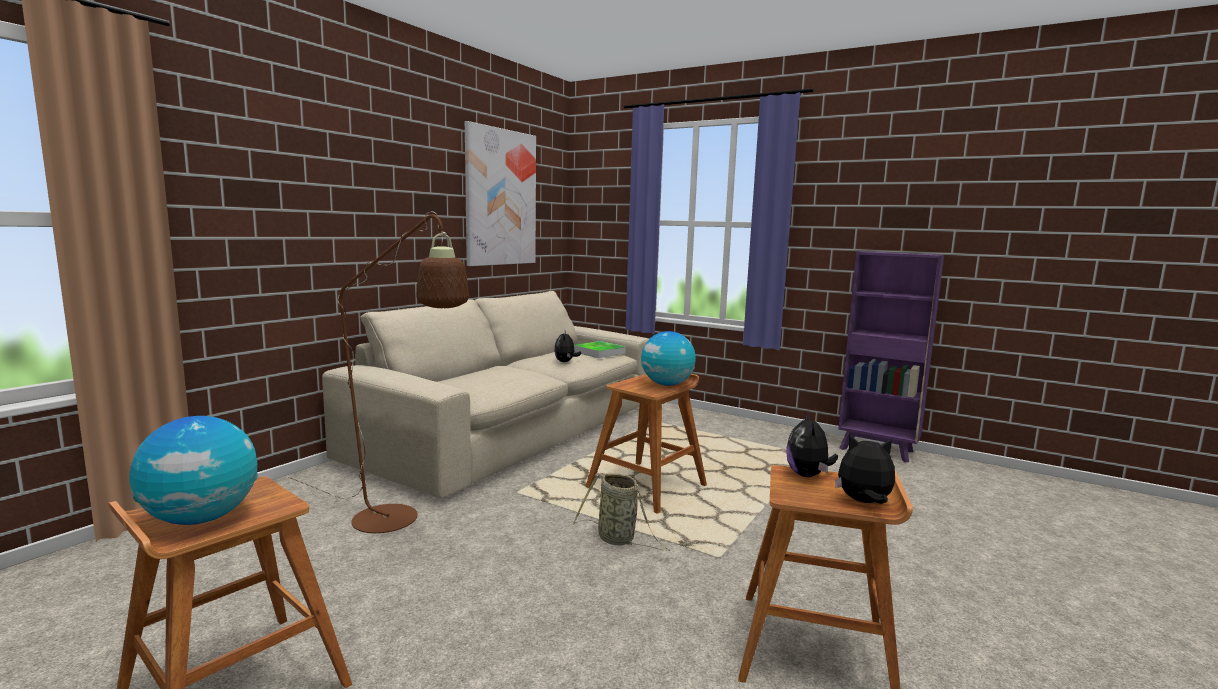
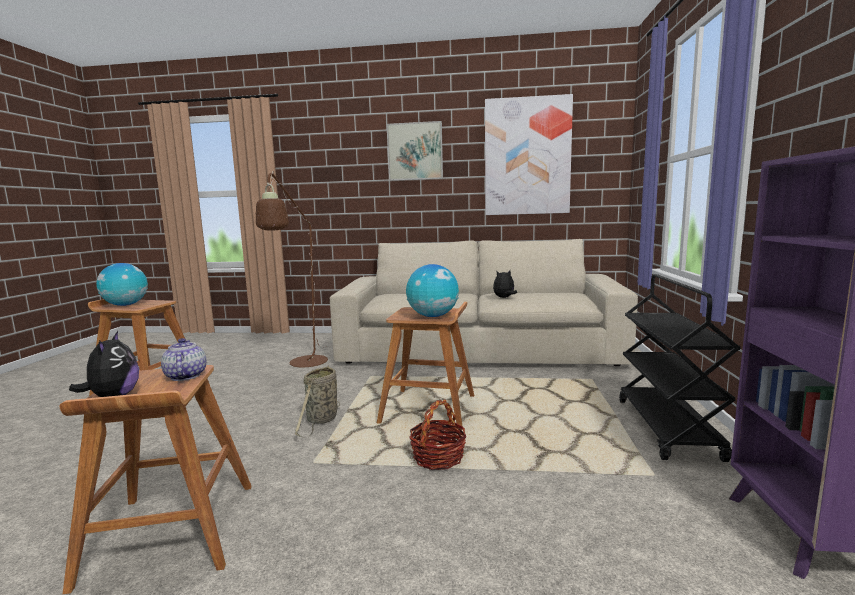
camera: 65 degrees right, 0 degrees up
(390, 174) = (415, 151): none -> picture
(599, 352) = (560, 297): tray -> none
(746, 504) = (438, 457): none -> basket
(754, 432) = (668, 429): none -> black cart
(808, 475) = (185, 376): plush toy -> teapot

